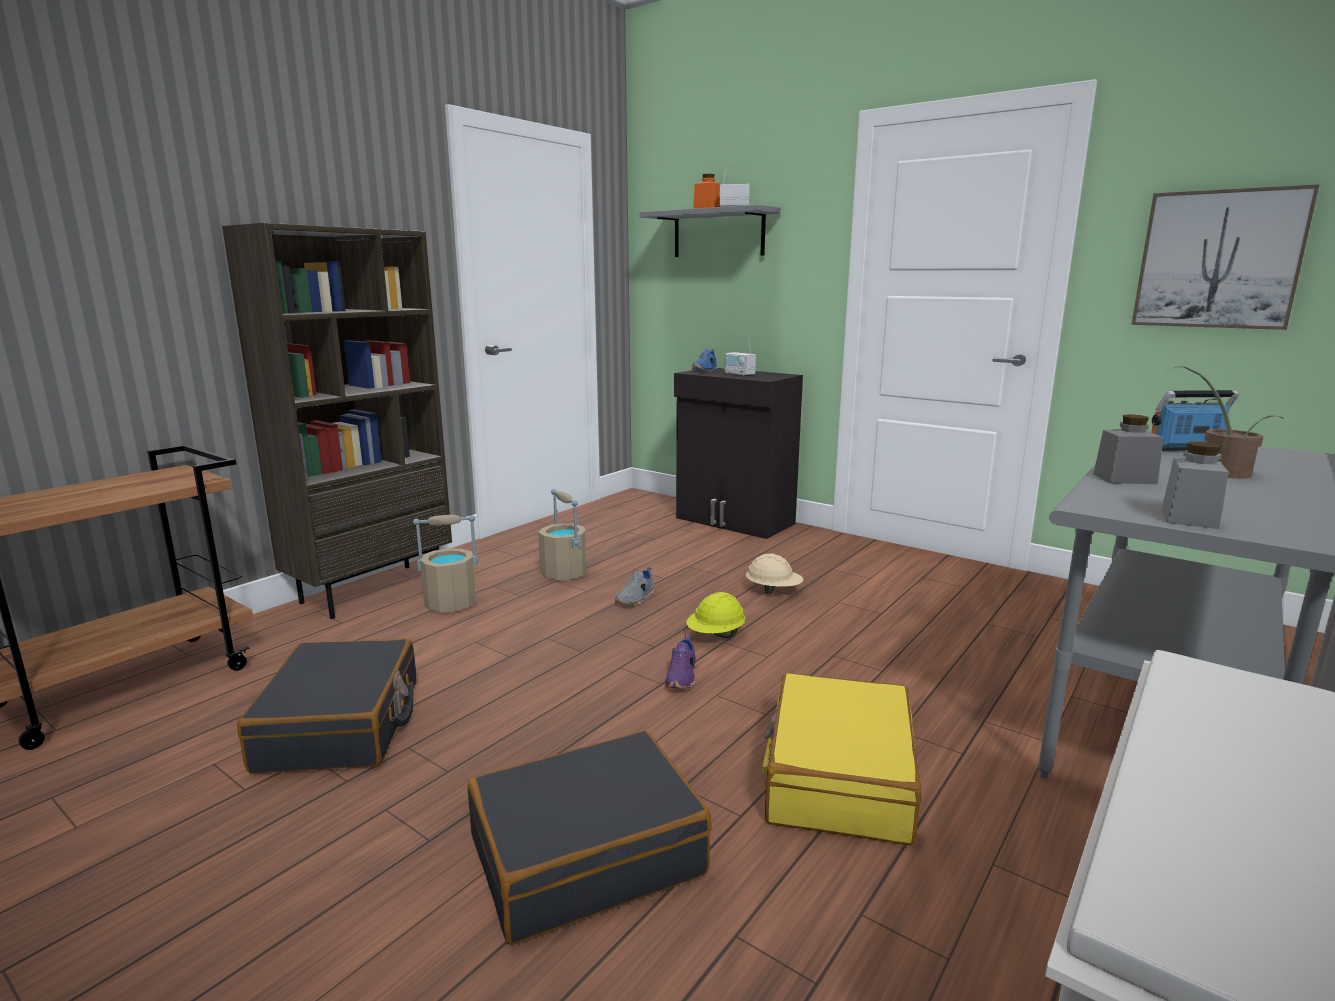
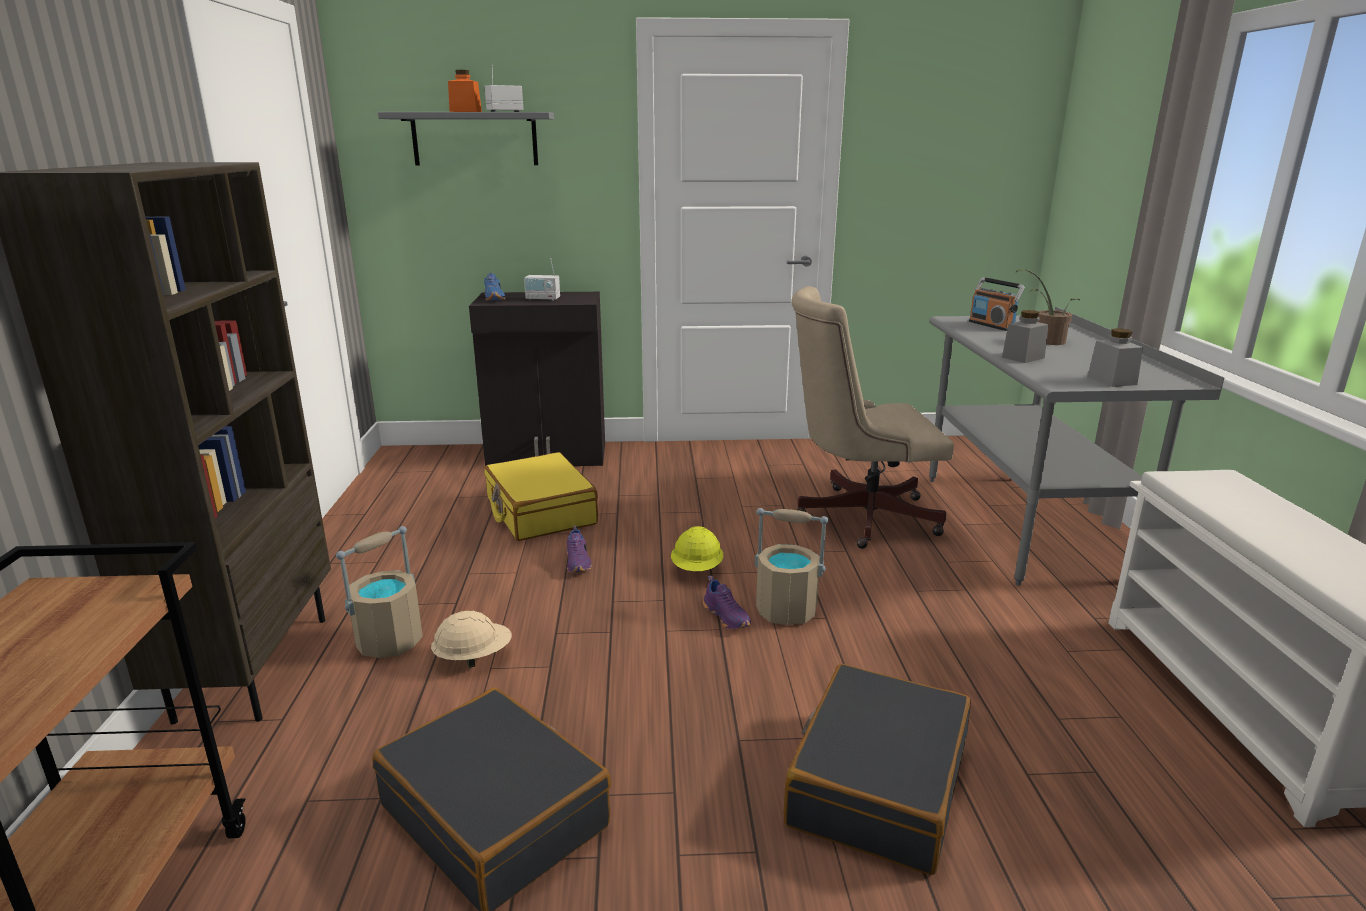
camera: 40 degrees left, 5 degrees up
(564, 573) = (464, 562): beige bucket -> beige bucket (786, 611)
(636, 599) = (578, 563): grey shoe -> purple shoe
(773, 591) = (681, 513): beige hard hat -> beige hard hat (473, 658)
(838, 777) = (930, 640): yellow suitcase -> yellow suitcase (540, 512)
(947, 647) = (858, 516): none -> beige office chair
(1184, 449) = (991, 325): radio -> radio turned 75 degrees counterclockwise
(1218, 259) = (940, 174): picture -> none

